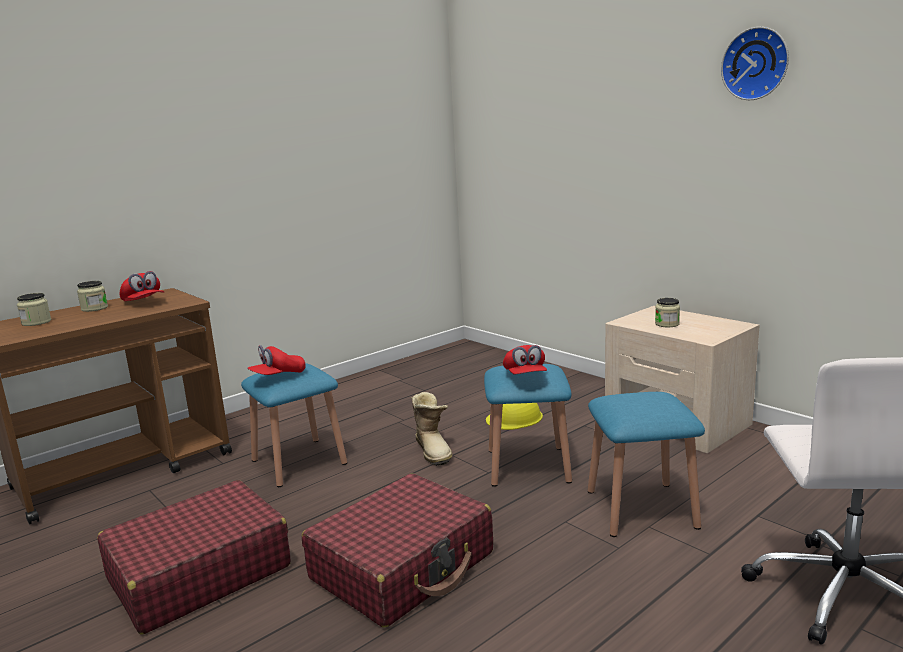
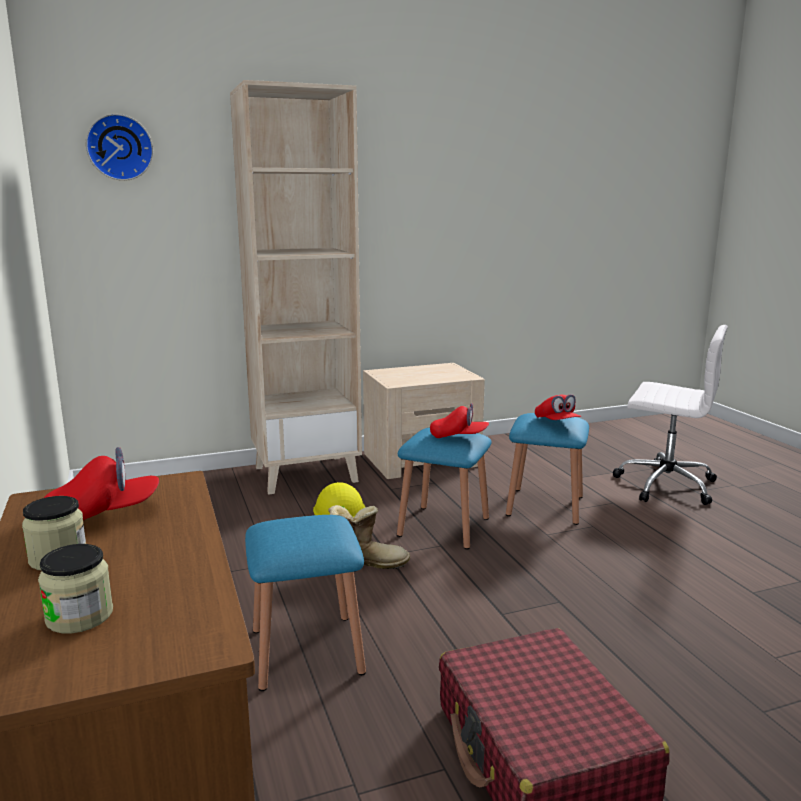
camera: 70 degrees left, 0 degrees up
(278, 376) = (312, 536): red cap -> red cap (557, 423)
(403, 566) = (582, 616): red suitcase -> none
(571, 388) = (306, 474): none -> beige bookcase
(667, 324) = (419, 377): jar -> none
(756, 64) = (435, 159): wall clock -> wall clock (120, 147)

